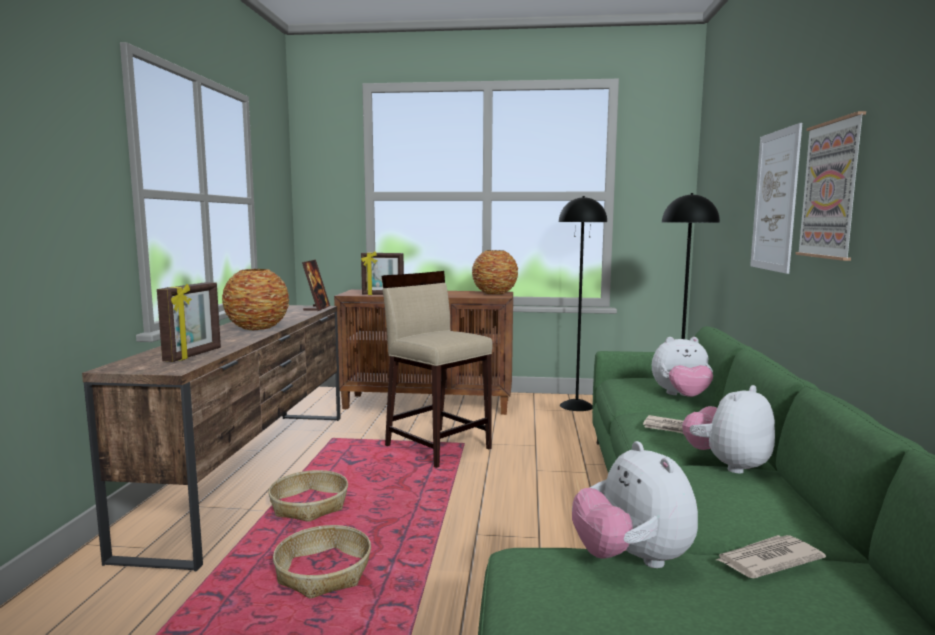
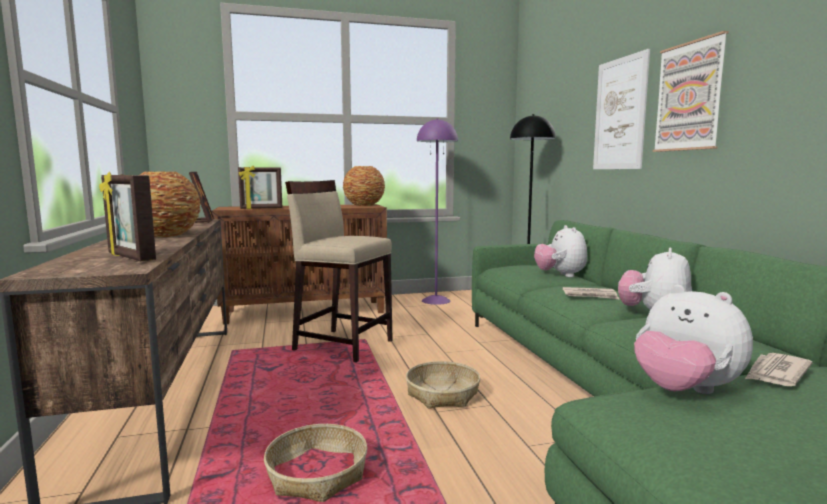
camera: 20 degrees left, 0 degrees up
(194, 355) = (130, 257): picture frame -> picture frame turned 135 degrees clockwise
(310, 506) = (254, 414): basket -> basket (443, 394)
(576, 405) = (436, 300): black floor lamp -> purple floor lamp
(681, 397) = (560, 275): plush toy -> plush toy turned 105 degrees clockwise

